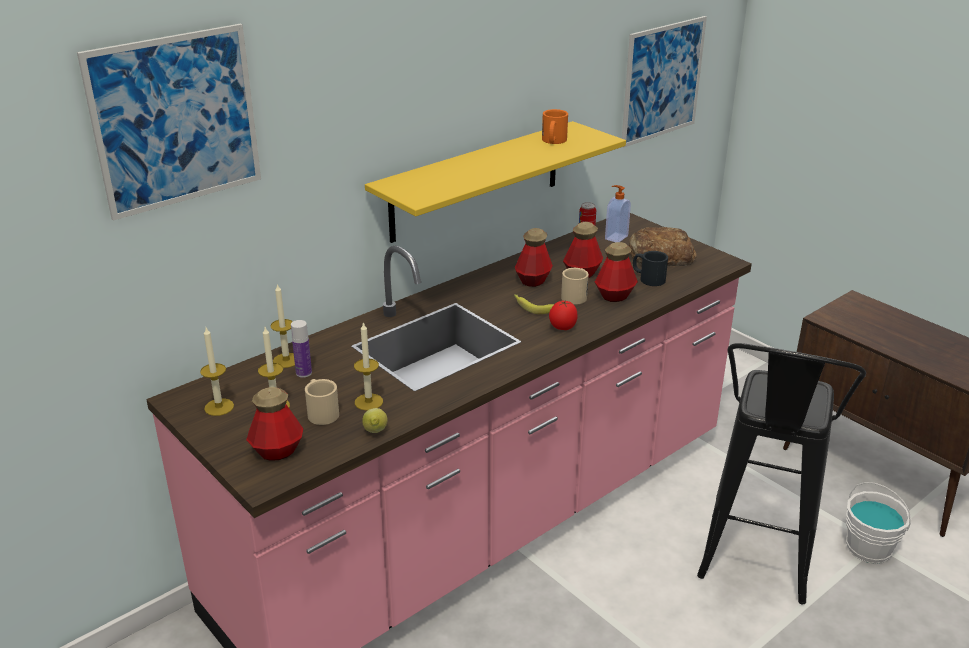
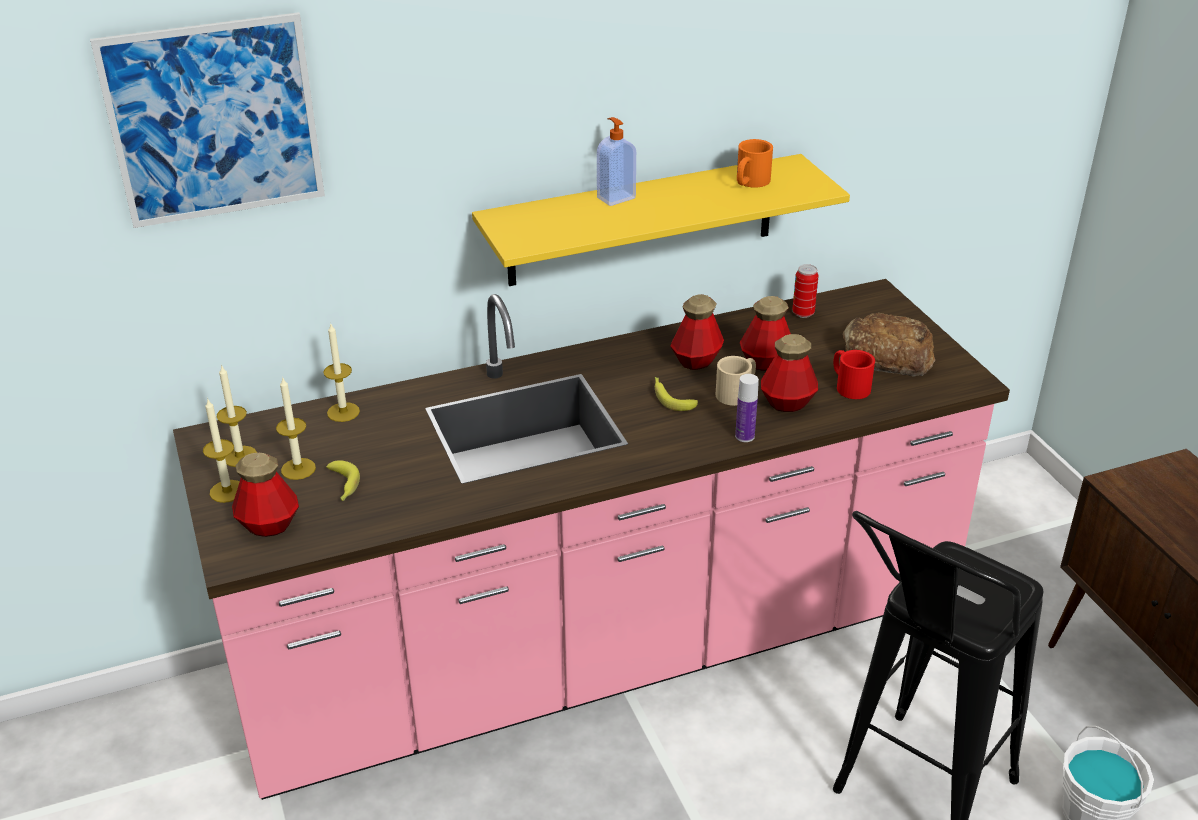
camera: 20 degrees right, 5 degrees up
(304, 373) = (353, 432): bottle -> bottle (744, 436)
(321, 411) = (343, 486): beige mug -> banana
(368, 402) = (402, 486): candle -> candle (227, 491)
(375, 432) = (386, 527): lemon -> none
(562, 328) = (690, 435): tomato -> none
(615, 237) = (845, 317): soap dispenser -> soap dispenser (615, 197)
(647, 278) = (848, 385): black mug -> red mug
(662, 81) = (961, 108): picture -> none

